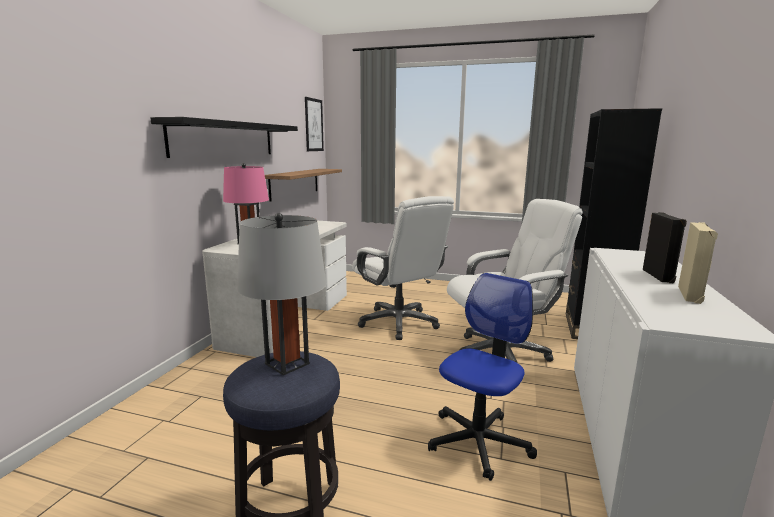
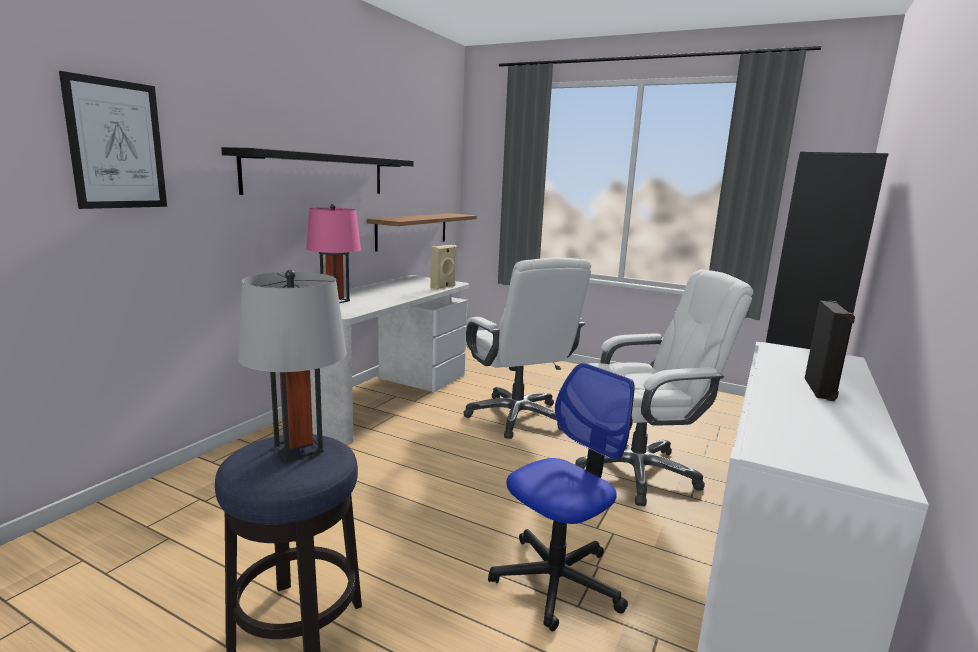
camera: 10 degrees right, 0 degrees up
(314, 125) = (445, 158): picture -> picture (117, 145)
(691, 295) = (844, 420): beige speaker -> beige speaker (443, 287)

